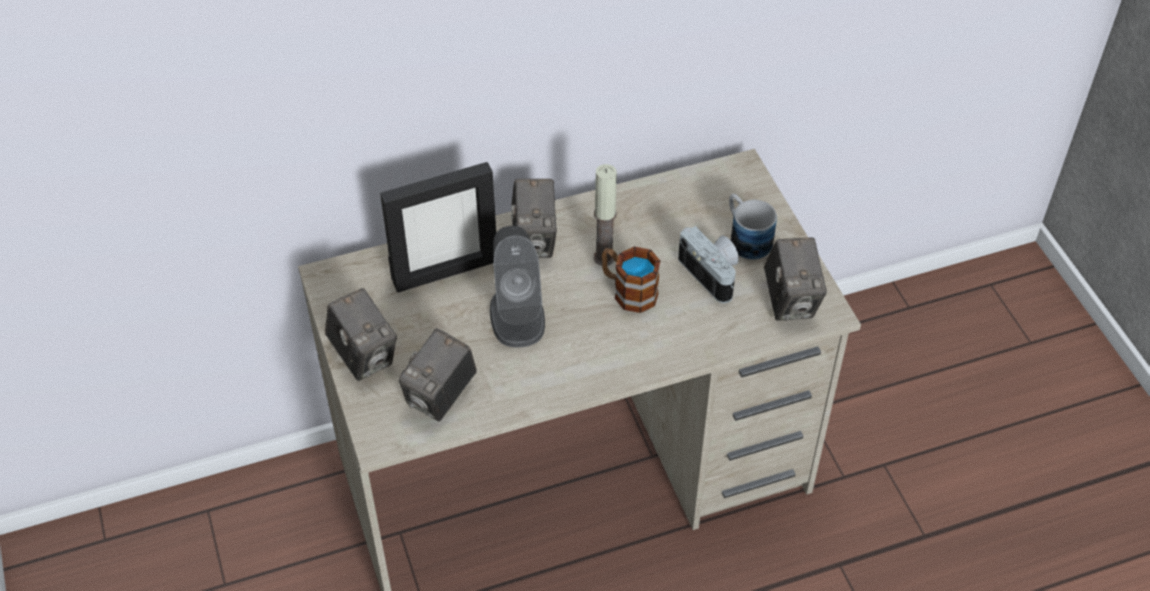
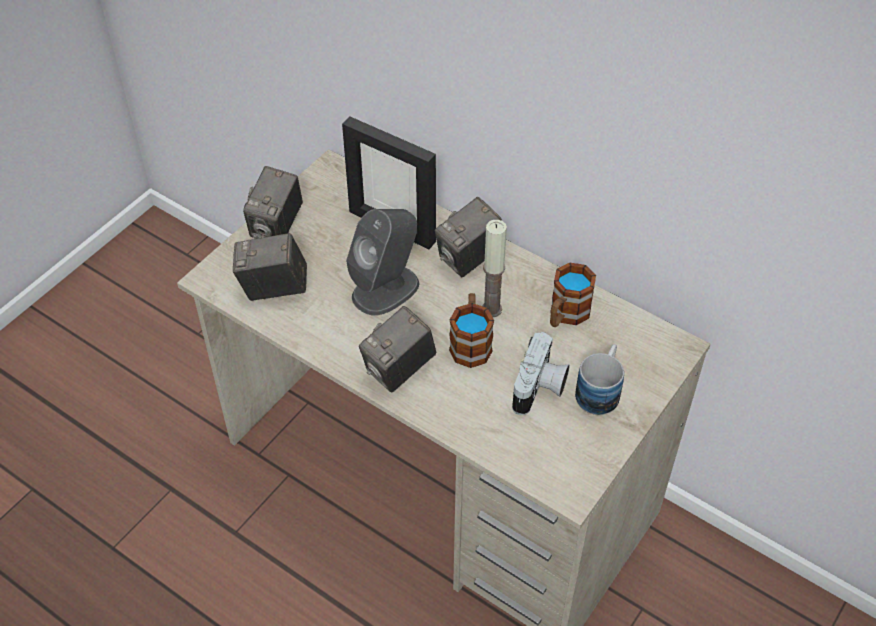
camera: 55 degrees right, 0 degrees up
(652, 215) = (566, 315): none -> mug
(791, 300) = (560, 458): camera -> camera (399, 370)

